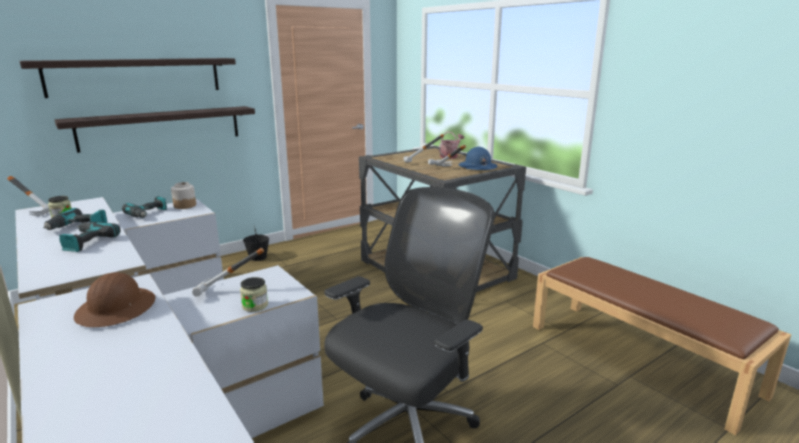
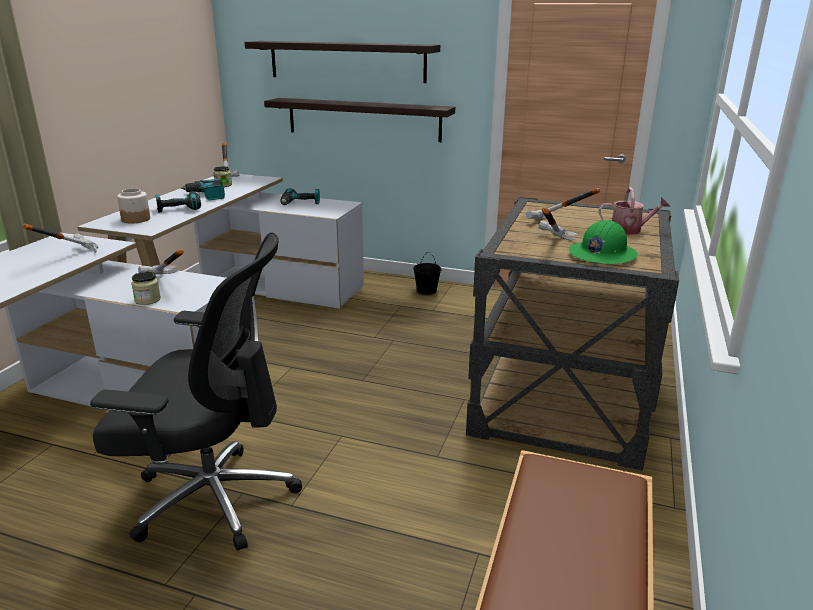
camera: 55 degrees right, 5 degrees up
(117, 309) = (65, 256): brown hard hat -> hammer
(185, 205) = (337, 205): jar -> jar (136, 219)
(477, 167) = (602, 254): blue hard hat -> green hard hat

